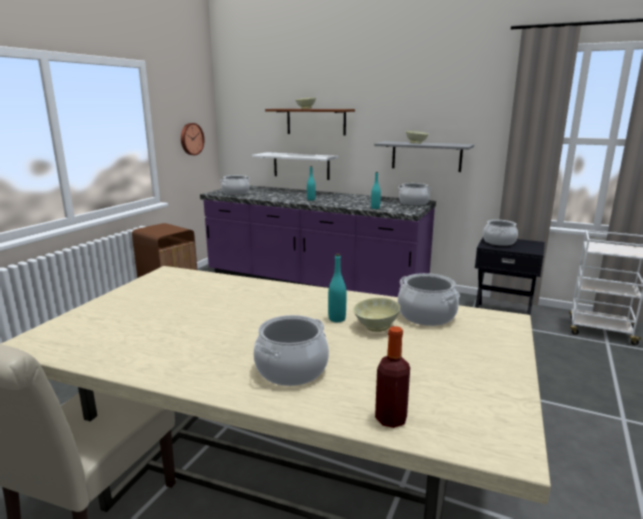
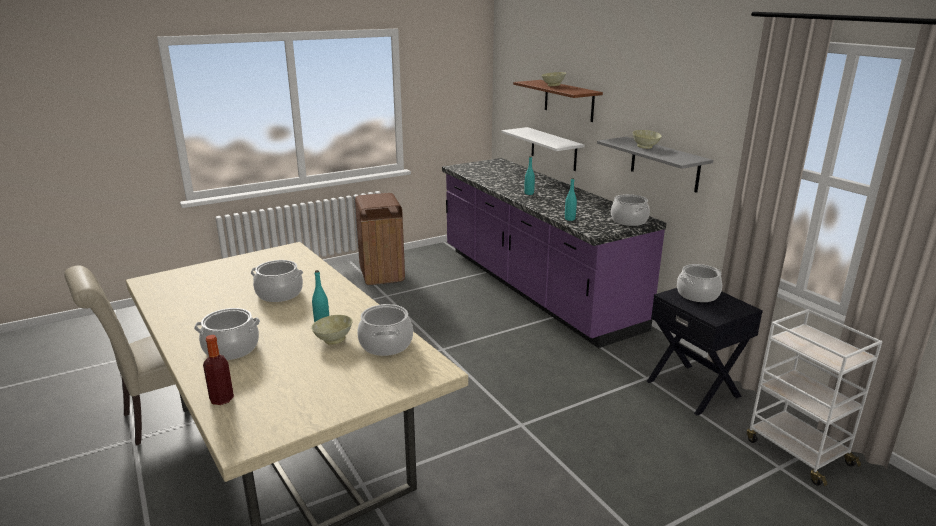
camera: 35 degrees right, 5 degrees up
(191, 139) = (452, 105): wall clock -> none
(235, 193) = (475, 171): cooking pot -> cooking pot (279, 294)

